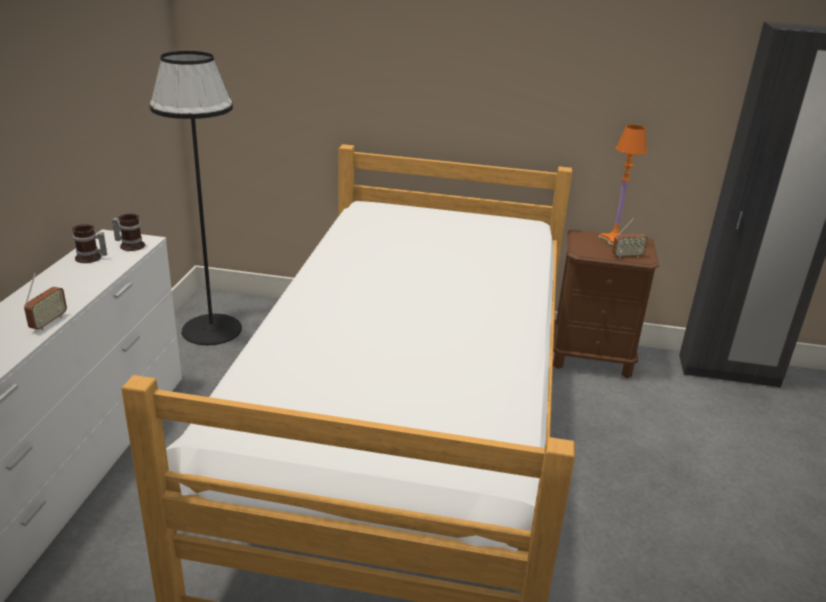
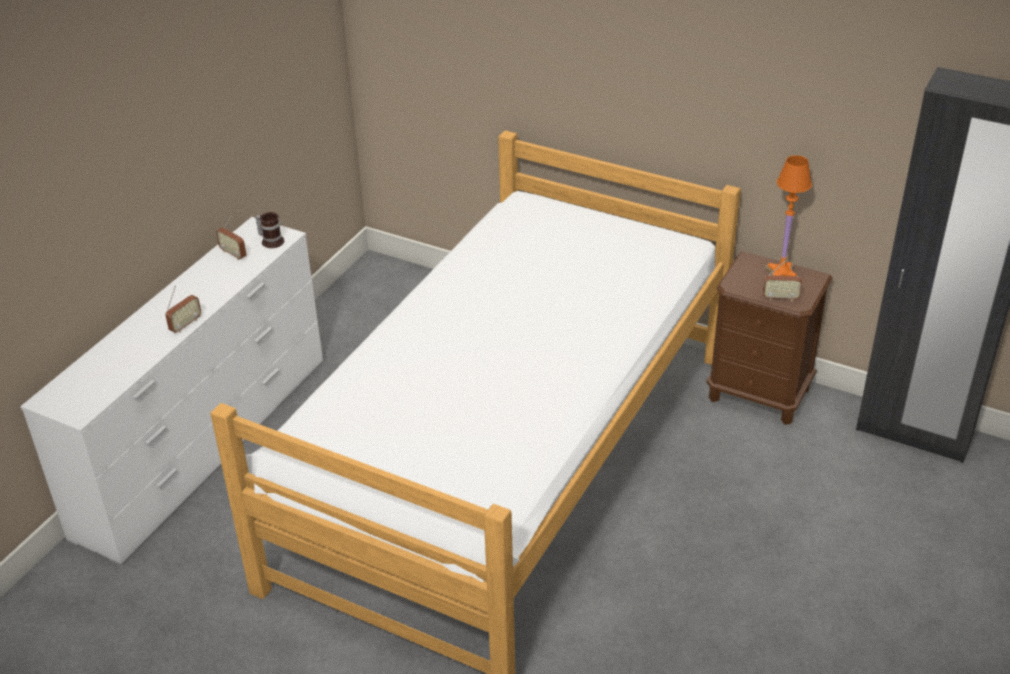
camera: 20 degrees right, 10 degrees up
(90, 258) = (233, 254): mug -> radio
(211, 329) = (367, 305): black floor lamp -> none

